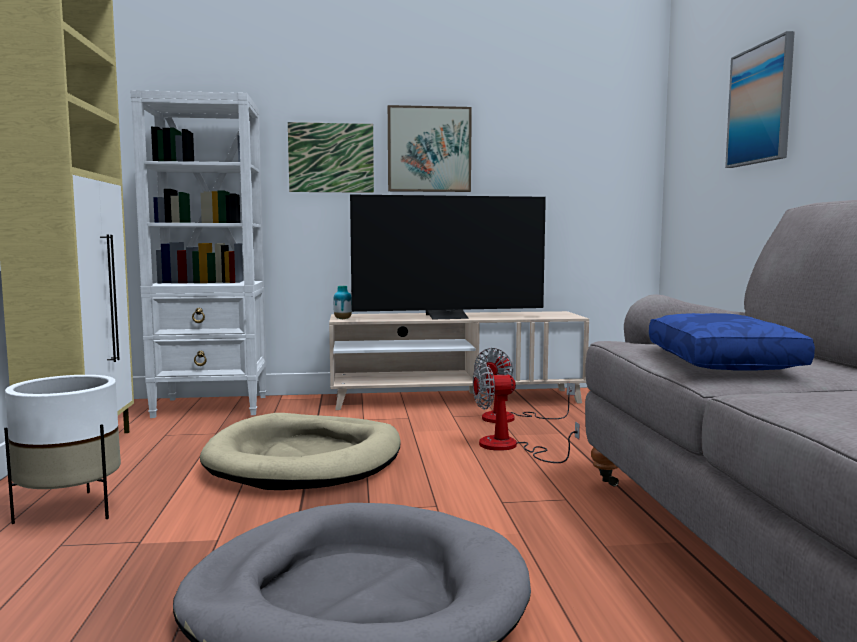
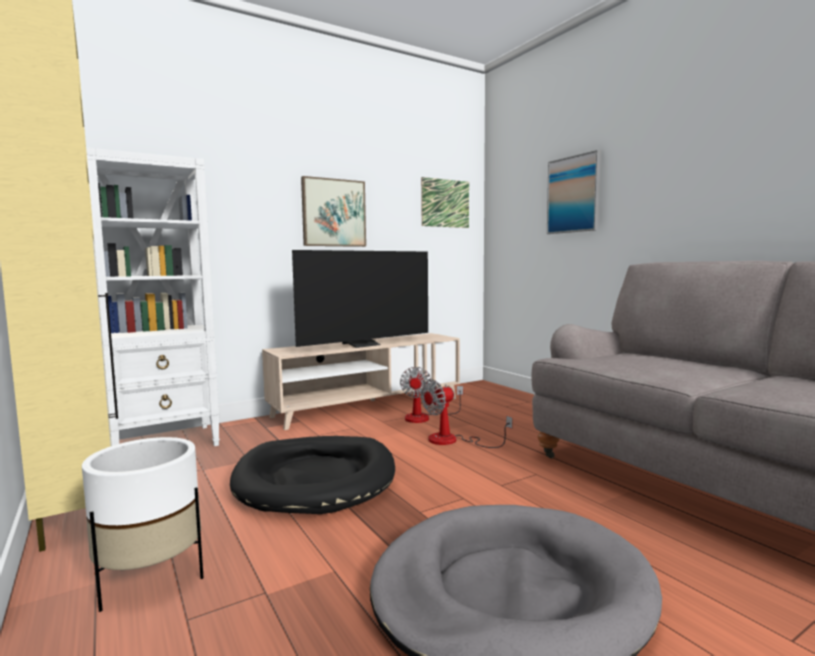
camera: 25 degrees left, 0 degrees up
(306, 459) = (316, 479): beige dog bed -> black dog bed
(331, 158) = (256, 217): picture -> picture (445, 203)
(342, 319) = (284, 353): vase -> none
(724, 361) = (660, 368): blue pillow -> none

